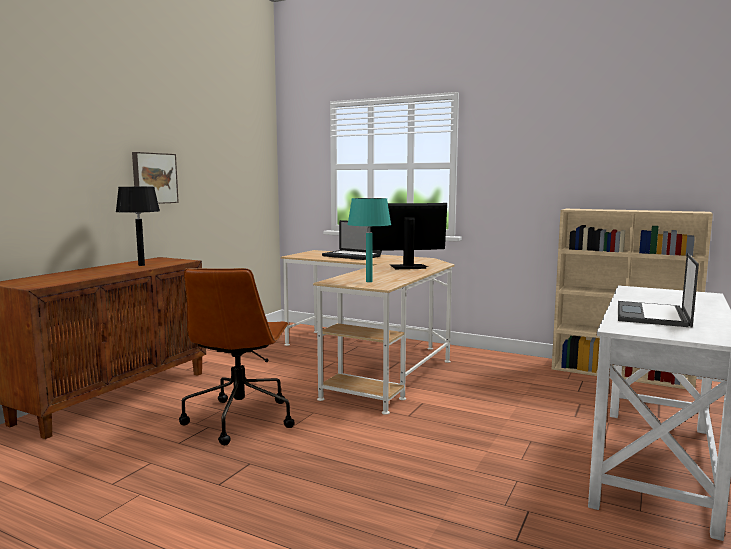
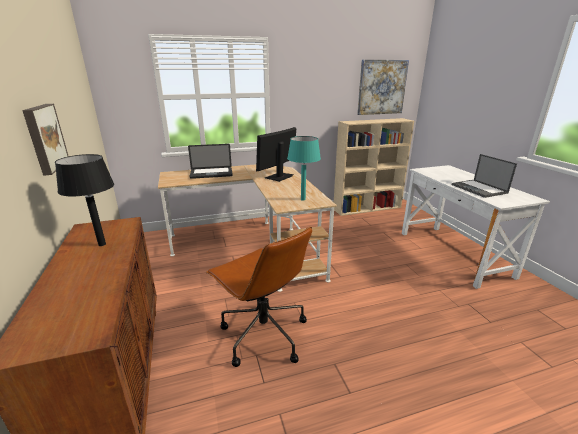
camera: 45 degrees left, 15 degrees up
(657, 155) = (381, 87): none -> picture

